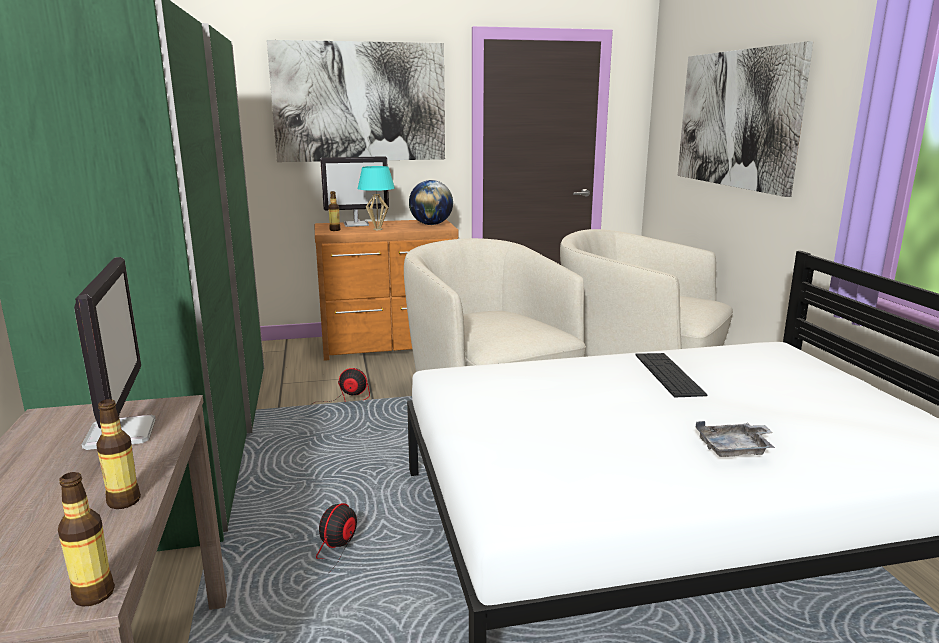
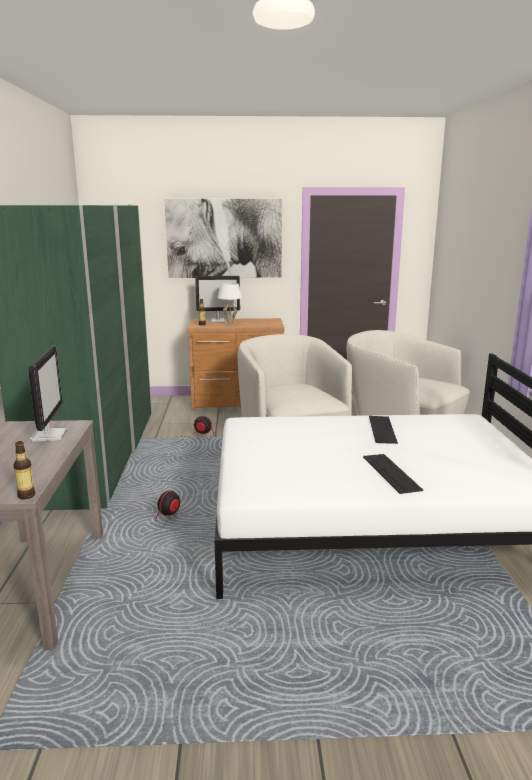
camera: 10 degrees right, 0 degrees up
(124, 501) = (45, 464): bottle -> none
(378, 229) = (230, 325): turquoise table lamp -> white table lamp
(431, 224) = (268, 322): globe -> none
(735, 449) = (391, 473): grey tray -> keyboard
(737, 119) = (475, 257): picture -> none

